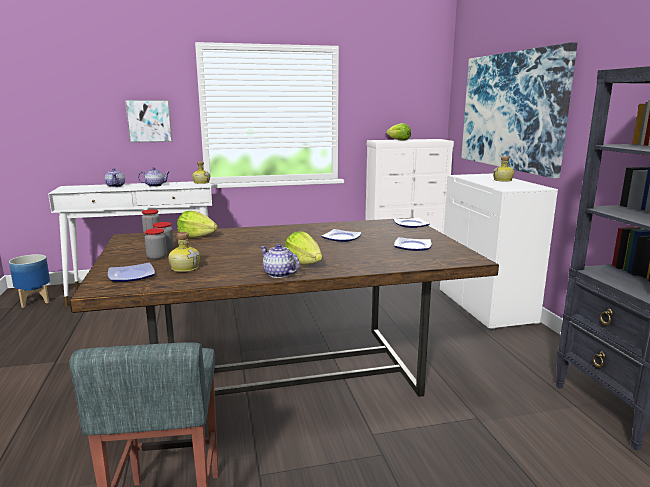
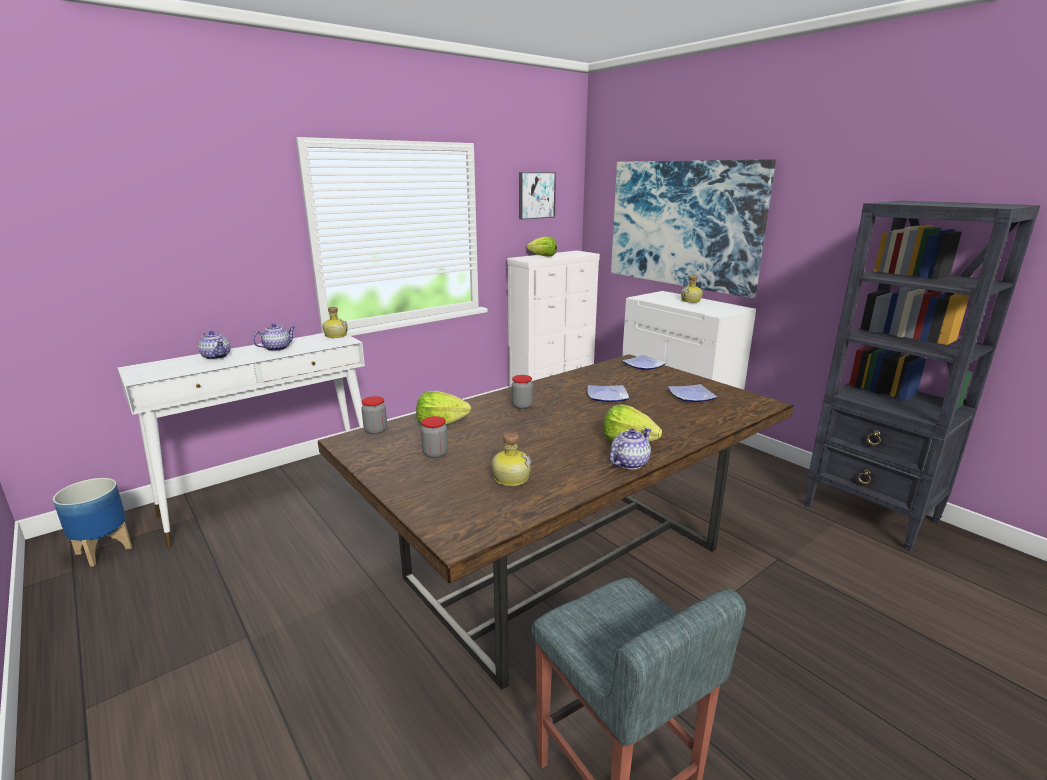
camera: 25 degrees left, 5 degrees up
(132, 276) = (467, 506): plate -> none
(149, 121) = (238, 253): picture -> picture (536, 195)
(157, 257) = (447, 468): jar -> jar (522, 406)
(279, 274) = (629, 463): teapot -> teapot turned 120 degrees clockwise

